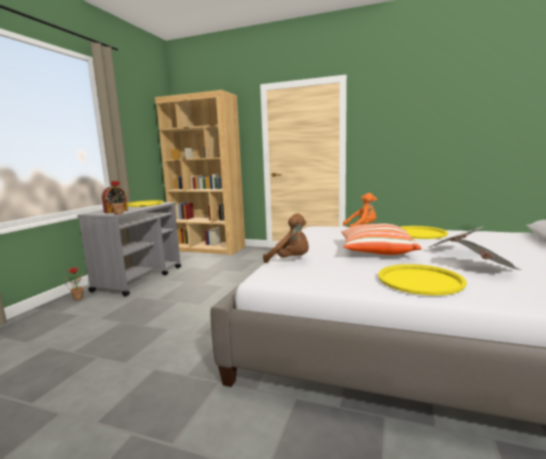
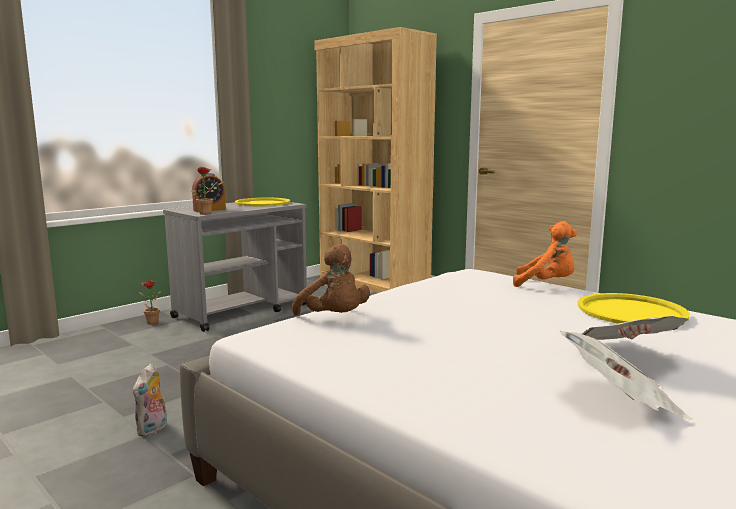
camera: 25 degrees right, 0 degrees up
(157, 364) = (153, 429): none -> plush toy
(376, 252) = (486, 330): pillow -> none
(420, 280) = (460, 391): yellow tray -> none

